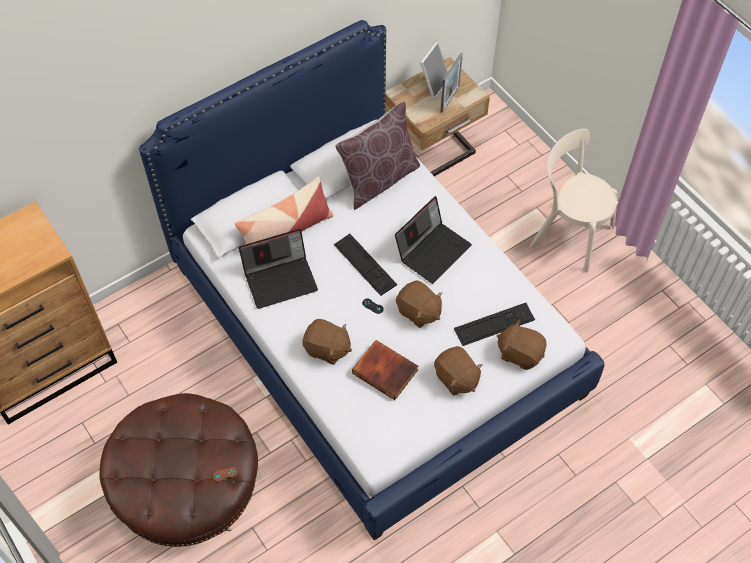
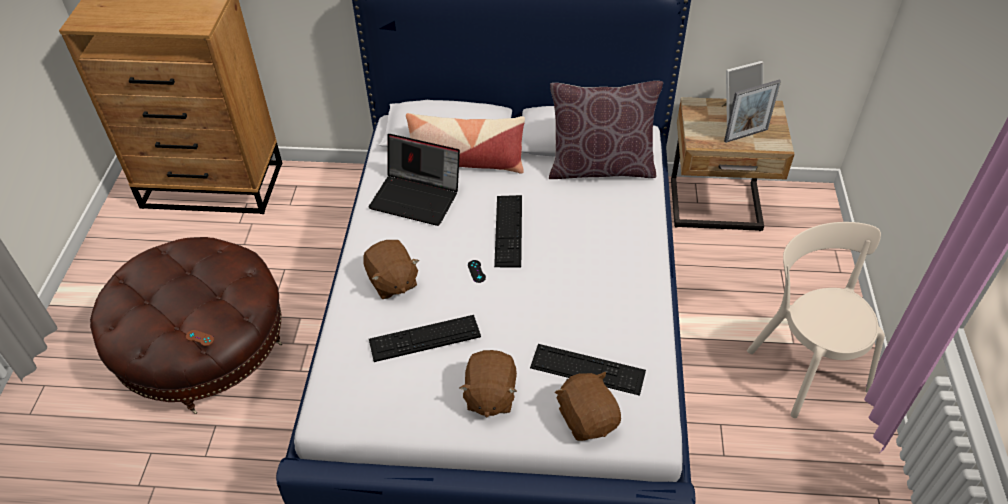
camera: 40 degrees right, 10 degrees down
(386, 371) = (424, 338): book -> keyboard
(418, 312) = (518, 305): brown plush toy -> none
(433, 250) = (592, 258): laptop -> none

